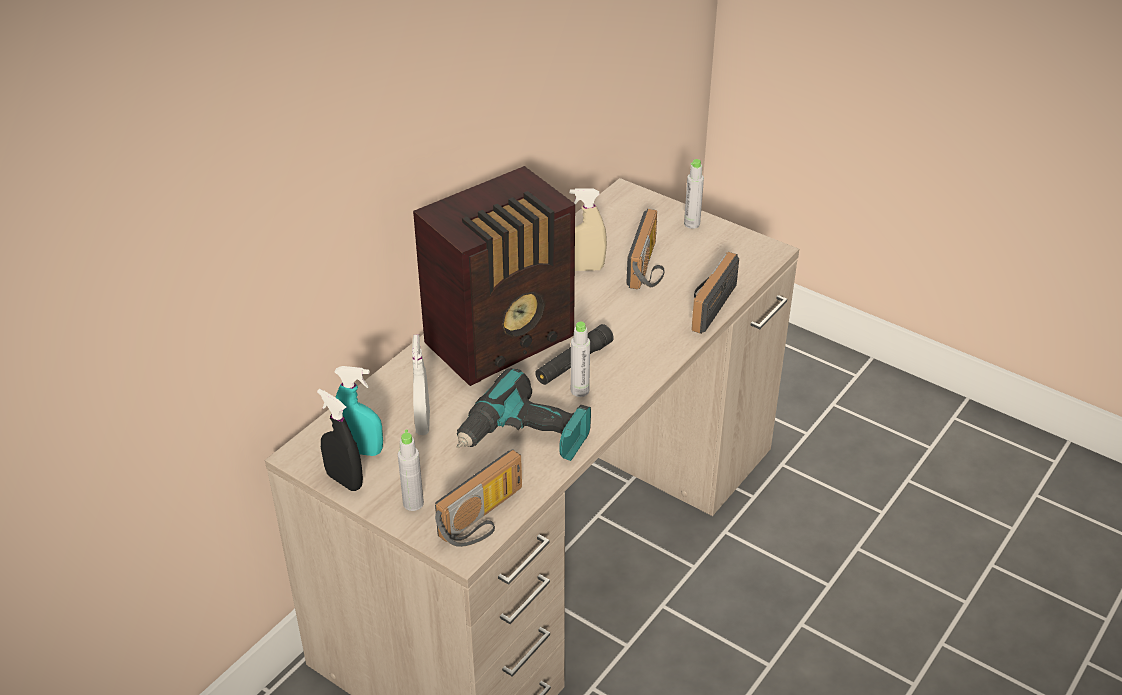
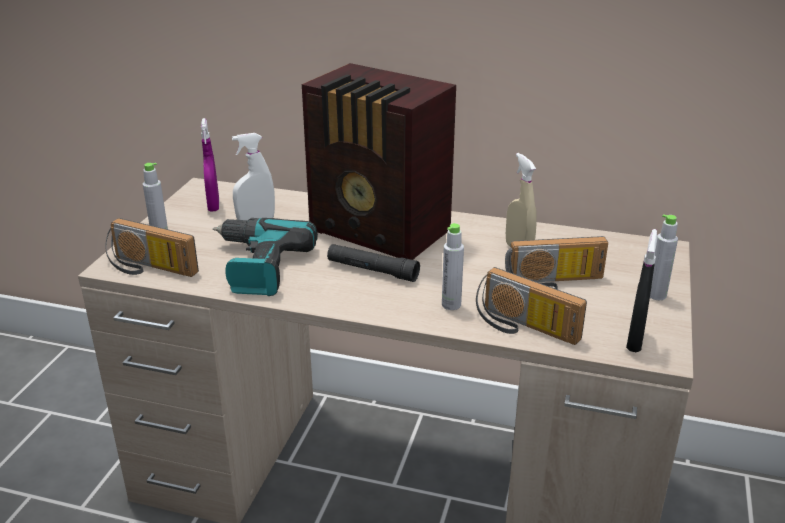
camera: 70 degrees right, 10 degrees down
(344, 480) = (178, 206): black spray bottle -> black spray bottle (634, 341)
(361, 451) = (213, 205): turquoise spray bottle -> purple spray bottle
(579, 390) = (334, 280): grey bottle -> grey bottle (451, 305)
(706, 303) = (523, 328): radio -> radio turned 150 degrees counterclockwise

